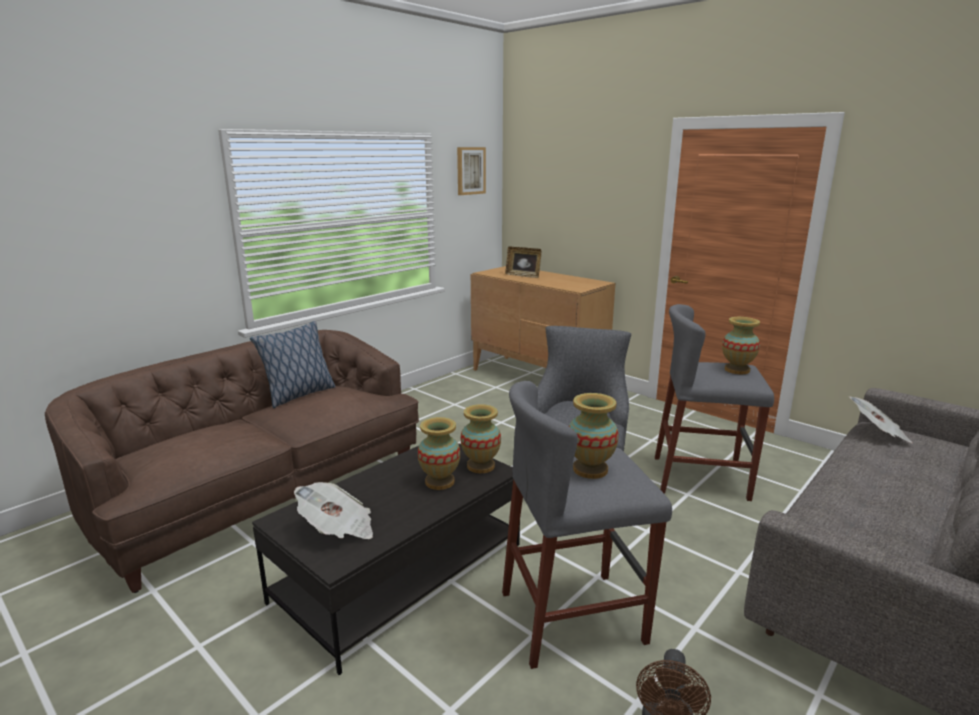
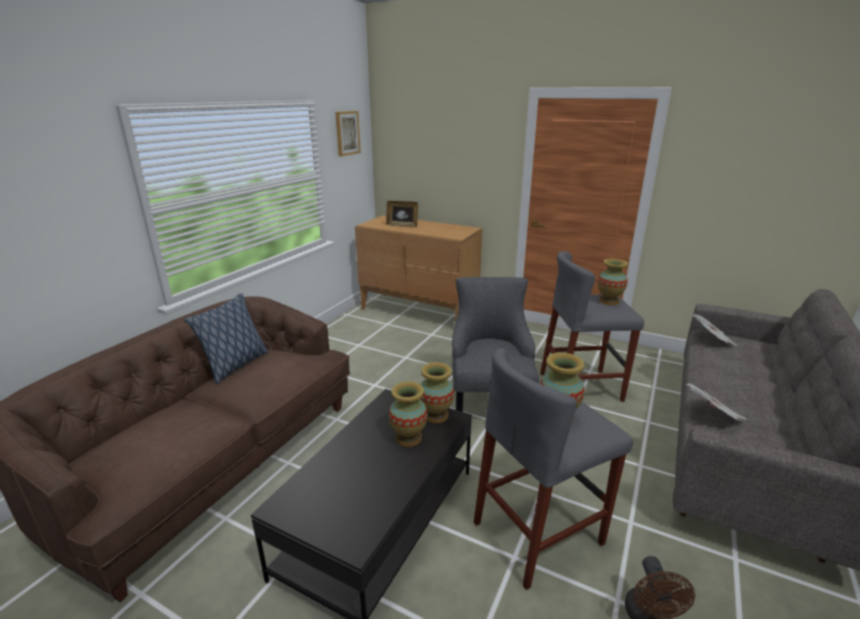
camera: 15 degrees left, 5 degrees up
(338, 529) = (340, 506): newspaper -> newspaper (713, 416)

